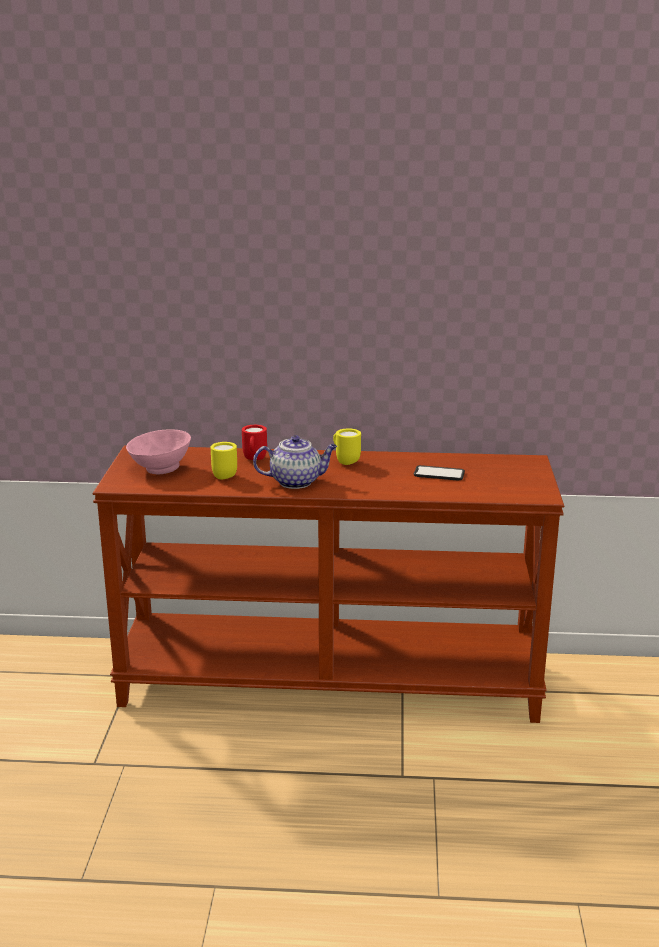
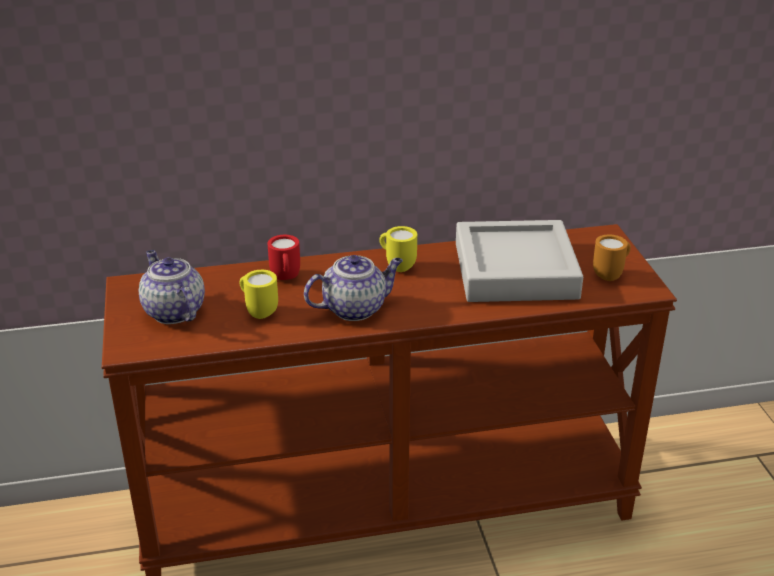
camera: 15 degrees left, 10 degrees up
(159, 469) = (173, 311): pink bowl -> teapot
(439, 474) = (515, 271): phone -> grey tray
(517, 484) = (610, 275): none -> orange mug

